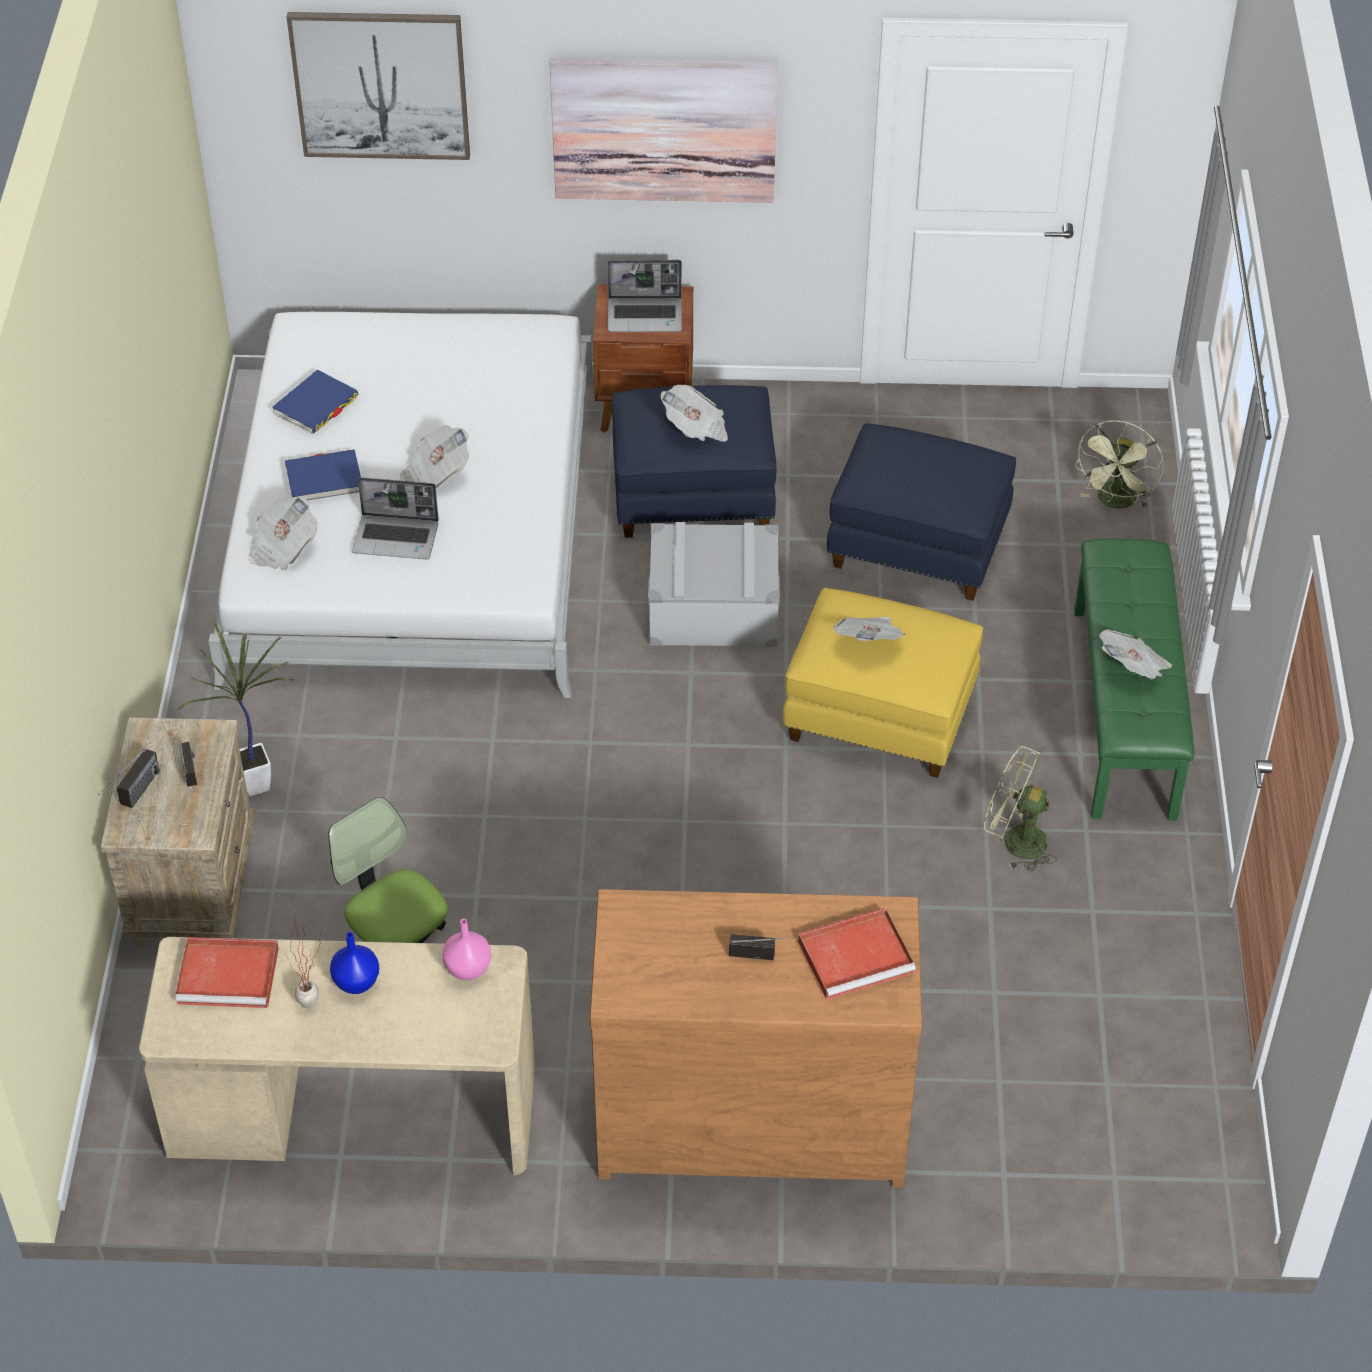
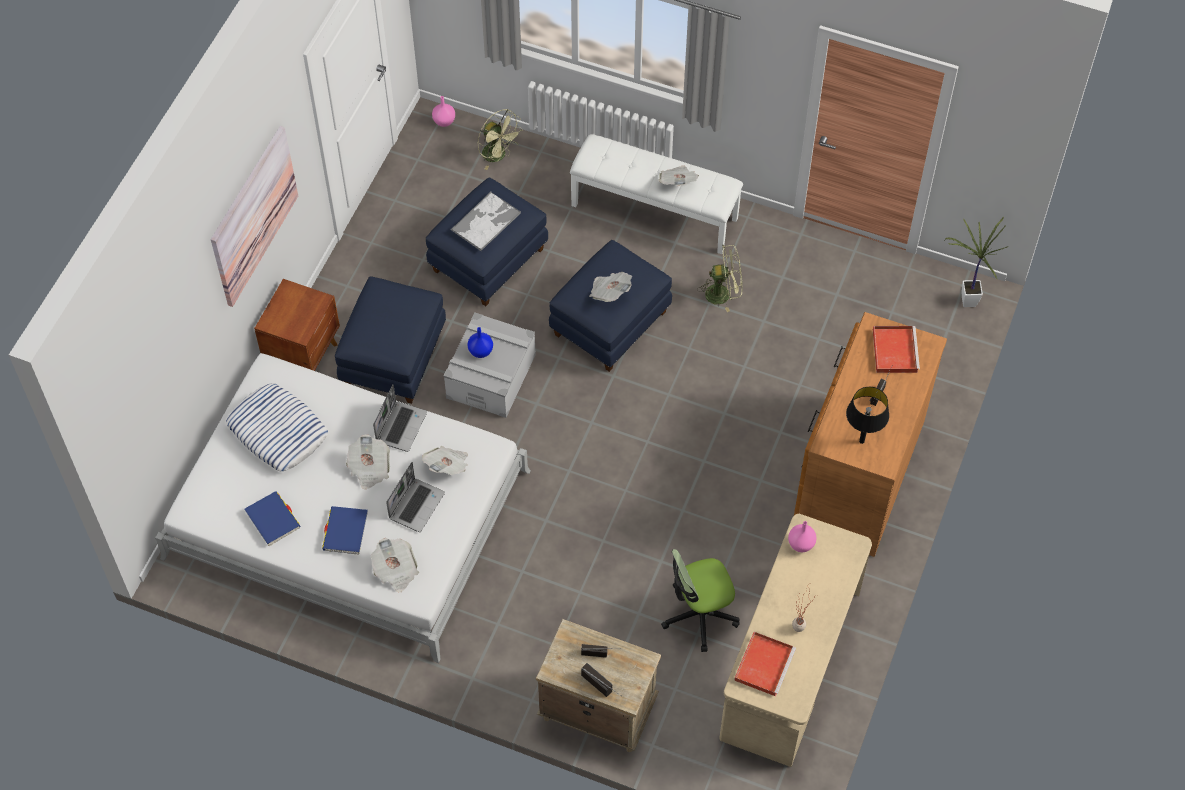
camera: 70 degrees left, 10 degrees up
(258, 781) = (525, 655): potted plant -> potted plant (965, 300)
(356, 981) = (791, 601): blue vase -> blue vase (480, 351)
(380, 84) = (158, 345): picture -> none
(456, 368) = (278, 431): none -> pillow
(646, 316) = (298, 311): laptop -> laptop (401, 426)
(649, 954) = (862, 441): none -> black table lamp
(696, 428) = (398, 320): newspaper -> newspaper (448, 466)
(881, 716) = (609, 323): yellow ottoman -> blue ottoman
(921, 468) = (486, 221): none -> tray
(1015, 841) = (723, 293): green fan -> green fan turned 135 degrees counterclockwise
(1125, 712) = (655, 211): green bench -> white bench
(1140, 426) = (444, 121): none -> pink vase

